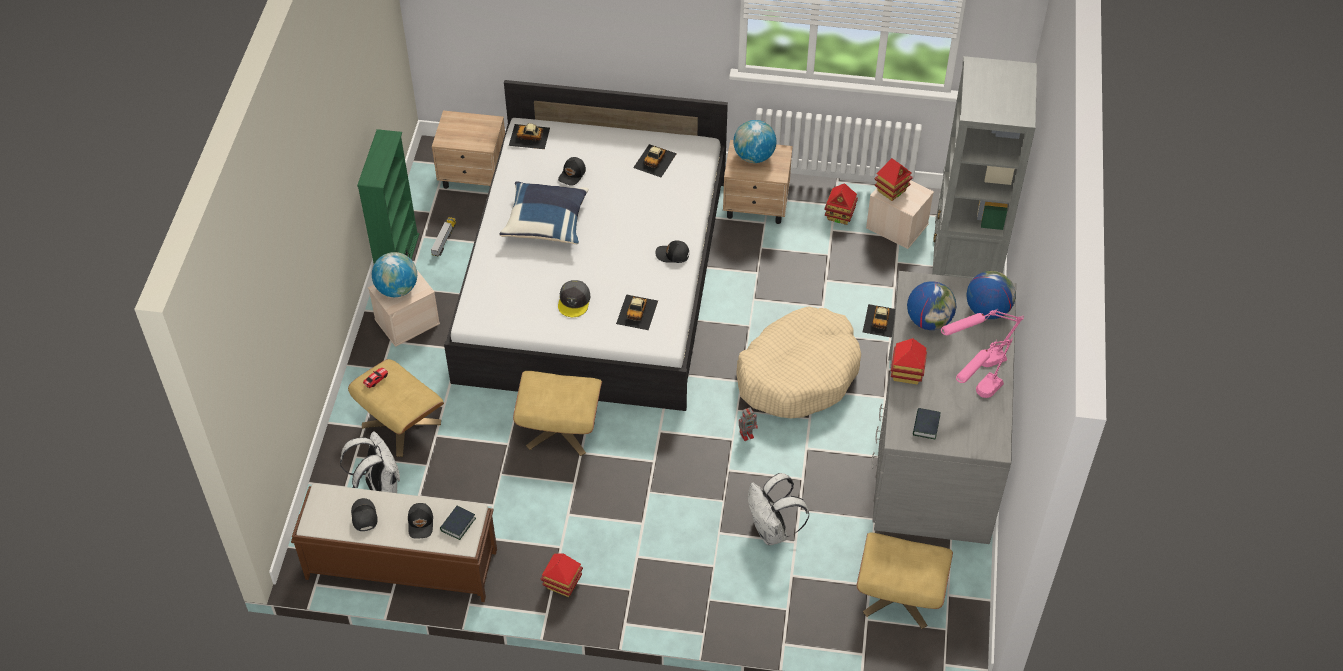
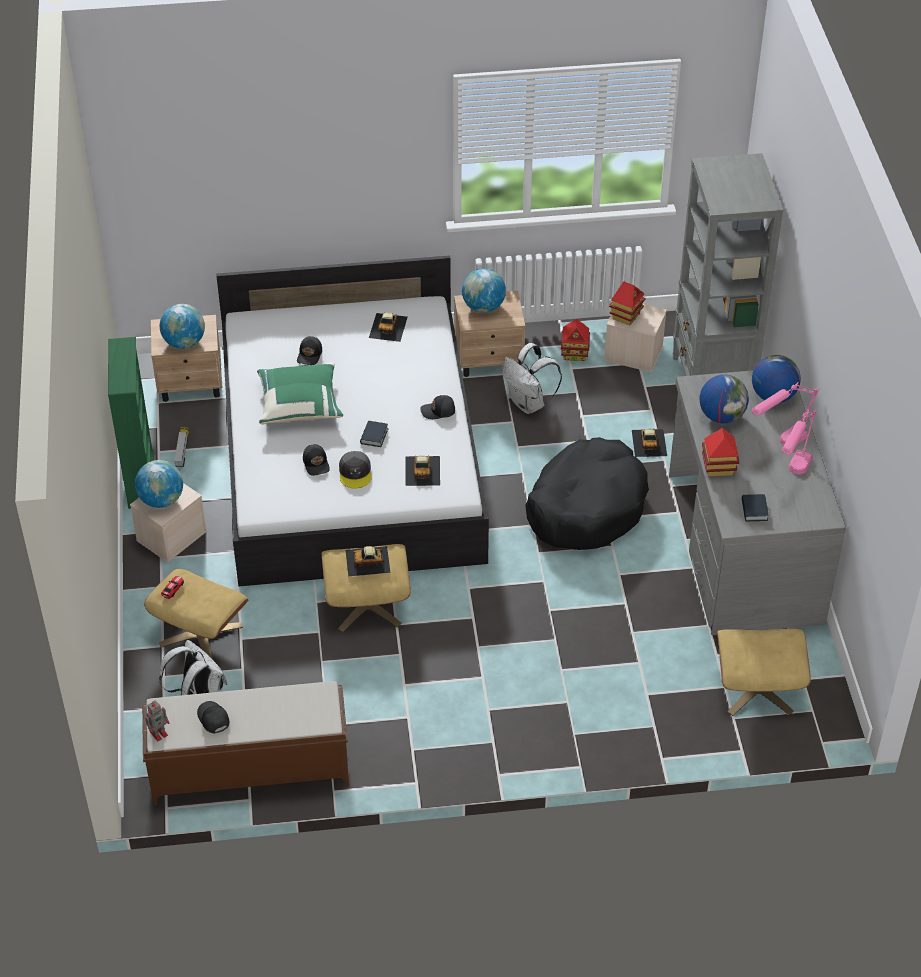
camera: 15 degrees left, 5 degrees down
(421, 523) = (275, 713): black cap -> black cap (316, 463)
(458, 524) = (313, 706): book -> book (374, 436)
(465, 139) = (184, 342): none -> globe
(529, 136) = (252, 327): toy car -> toy car (368, 561)
(546, 223) = (300, 405): blue pillow -> green pillow
(562, 584) = (422, 751): toy house -> none
(747, 434) = (556, 573): toy robot -> toy robot (159, 733)
(772, 531) = (613, 657): white backpack -> white backpack (529, 404)
(798, 373) = (586, 507): beige dog bed -> black dog bed

